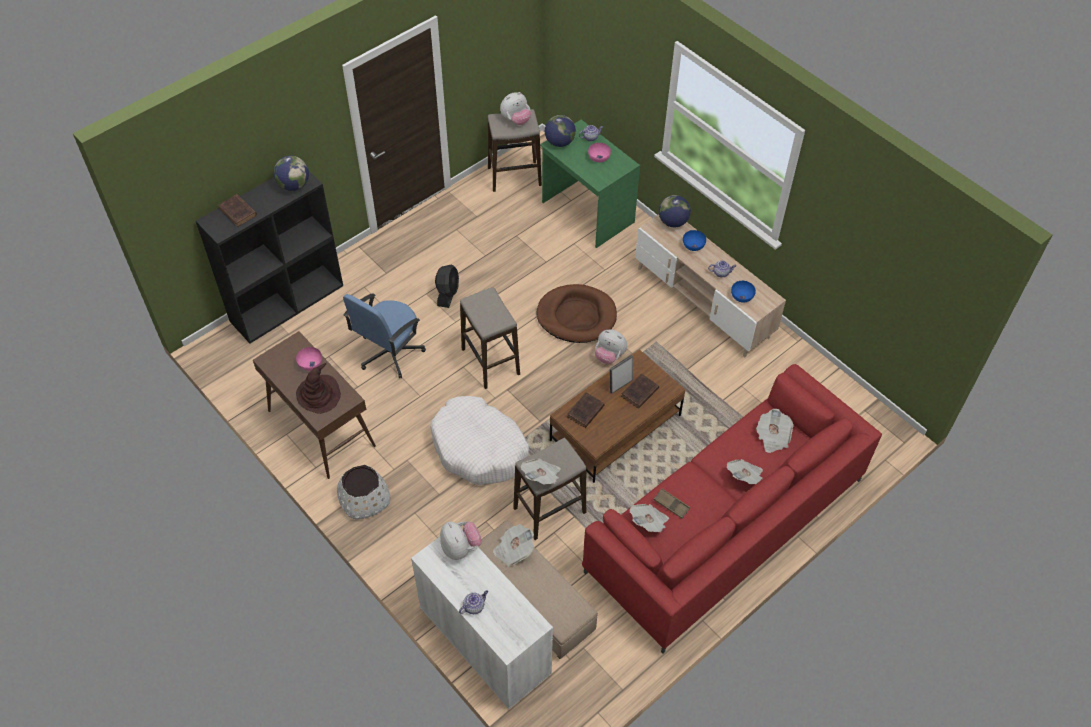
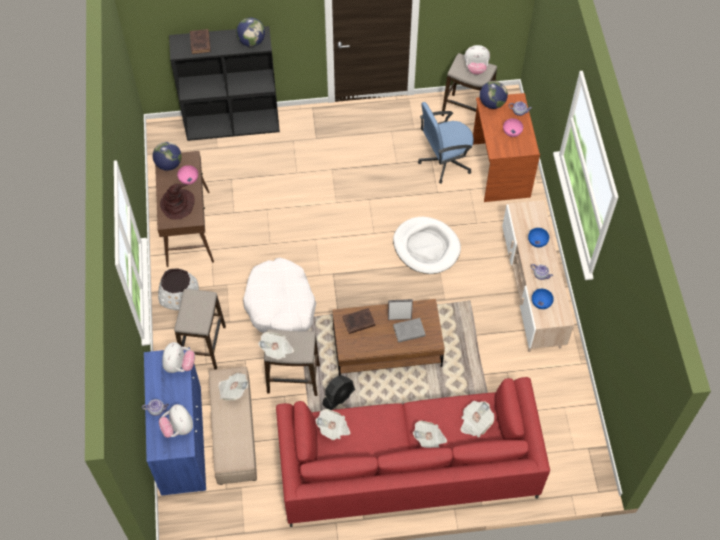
camera: 35 degrees right, 5 degrees up
(389, 353) = (273, 200): blue office chair -> blue office chair (444, 161)
(447, 293) = (347, 177): black fan -> black fan (339, 397)
(485, 640) = (182, 440): white cabinet -> blue cabinet
(490, 362) = (337, 246): stool -> stool (204, 346)
(576, 316) = (426, 247): brown dog bed -> white dog bed
(587, 212) = (499, 170): green desk -> brown desk
(609, 356) = (426, 291): plush toy -> plush toy (178, 428)
(639, 393) = (408, 331): brown book -> grey book
(671, 505) = (359, 426): brown tray -> none
(673, 222) = (537, 214): globe -> globe (169, 164)

